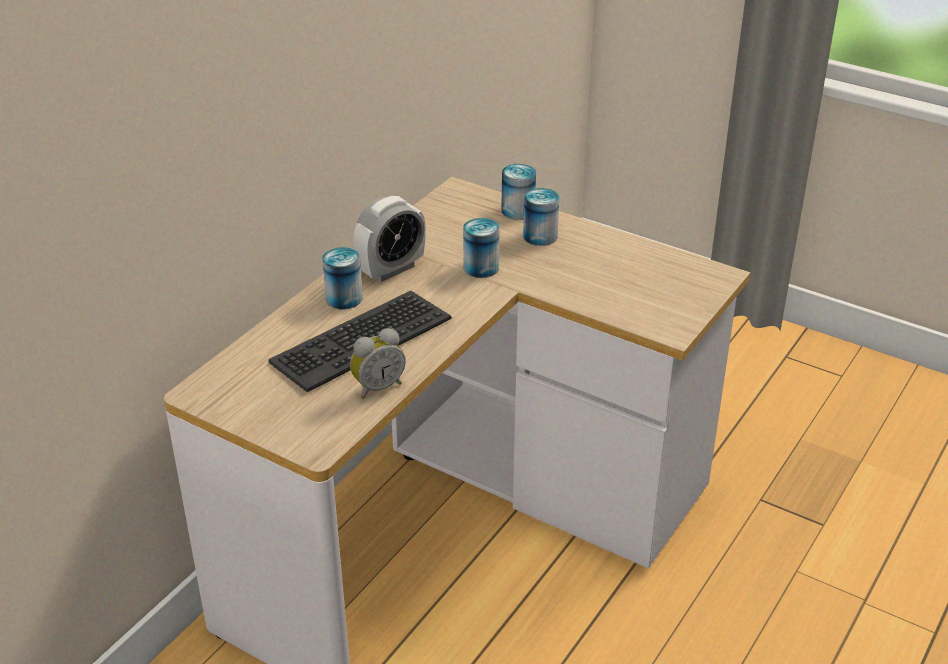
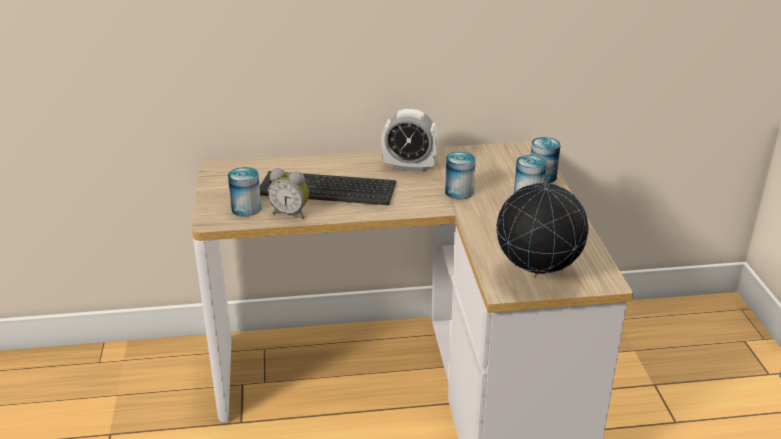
camera: 50 degrees right, 5 degrees down
(344, 298) = (359, 166): can -> can (246, 209)
(673, 303) = (537, 276): none -> globe

